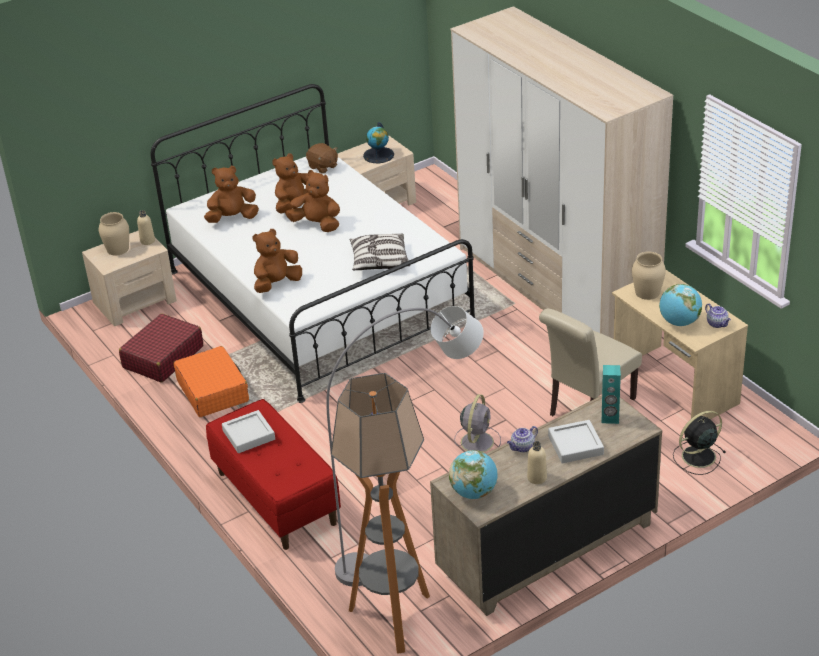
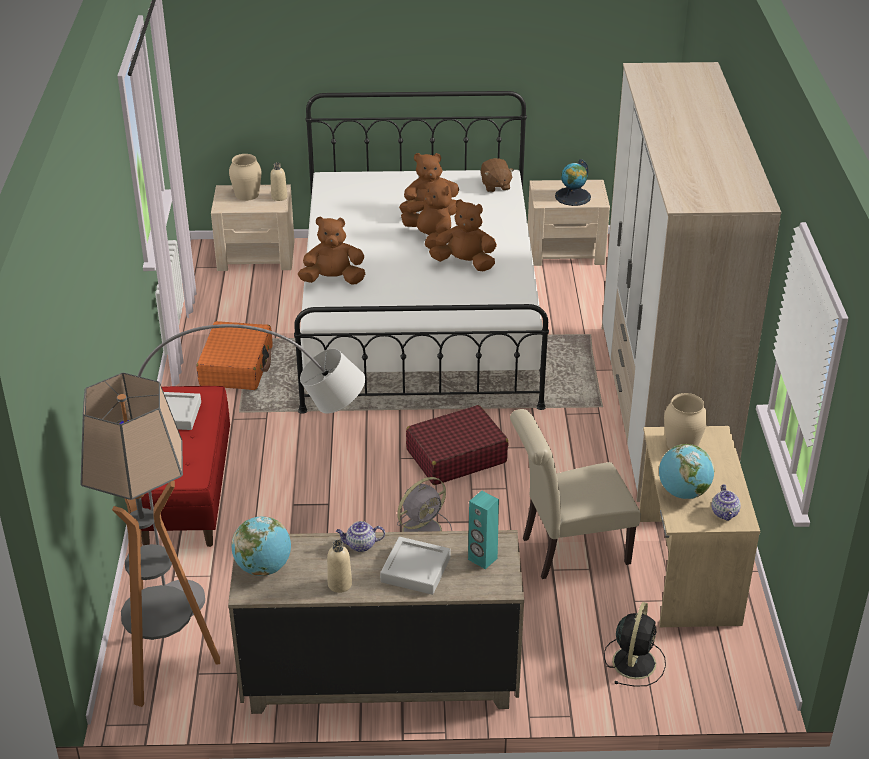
camera: 30 degrees right, 0 degrees up
(163, 357) = (227, 316): red suitcase -> red suitcase (456, 456)
(232, 218) = (361, 202): brown plush toy -> brown plush toy (465, 263)
(379, 261) = (450, 297): pillow -> none
(697, 457) = (634, 661): black fan -> black fan turned 105 degrees clockwise

